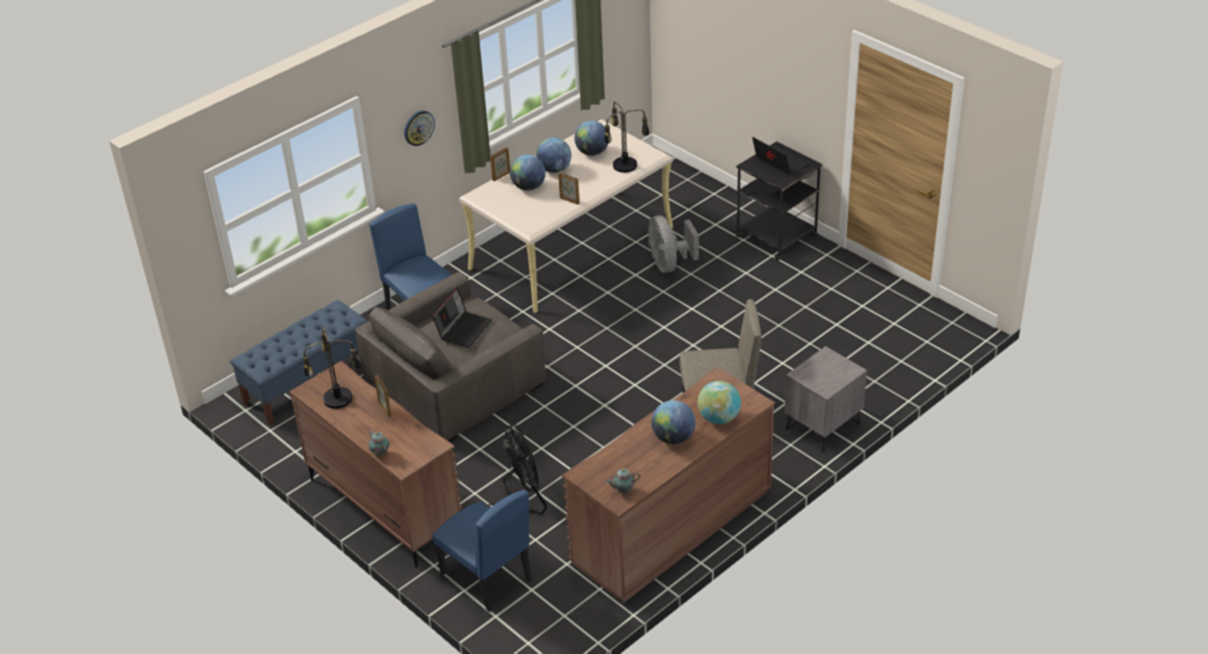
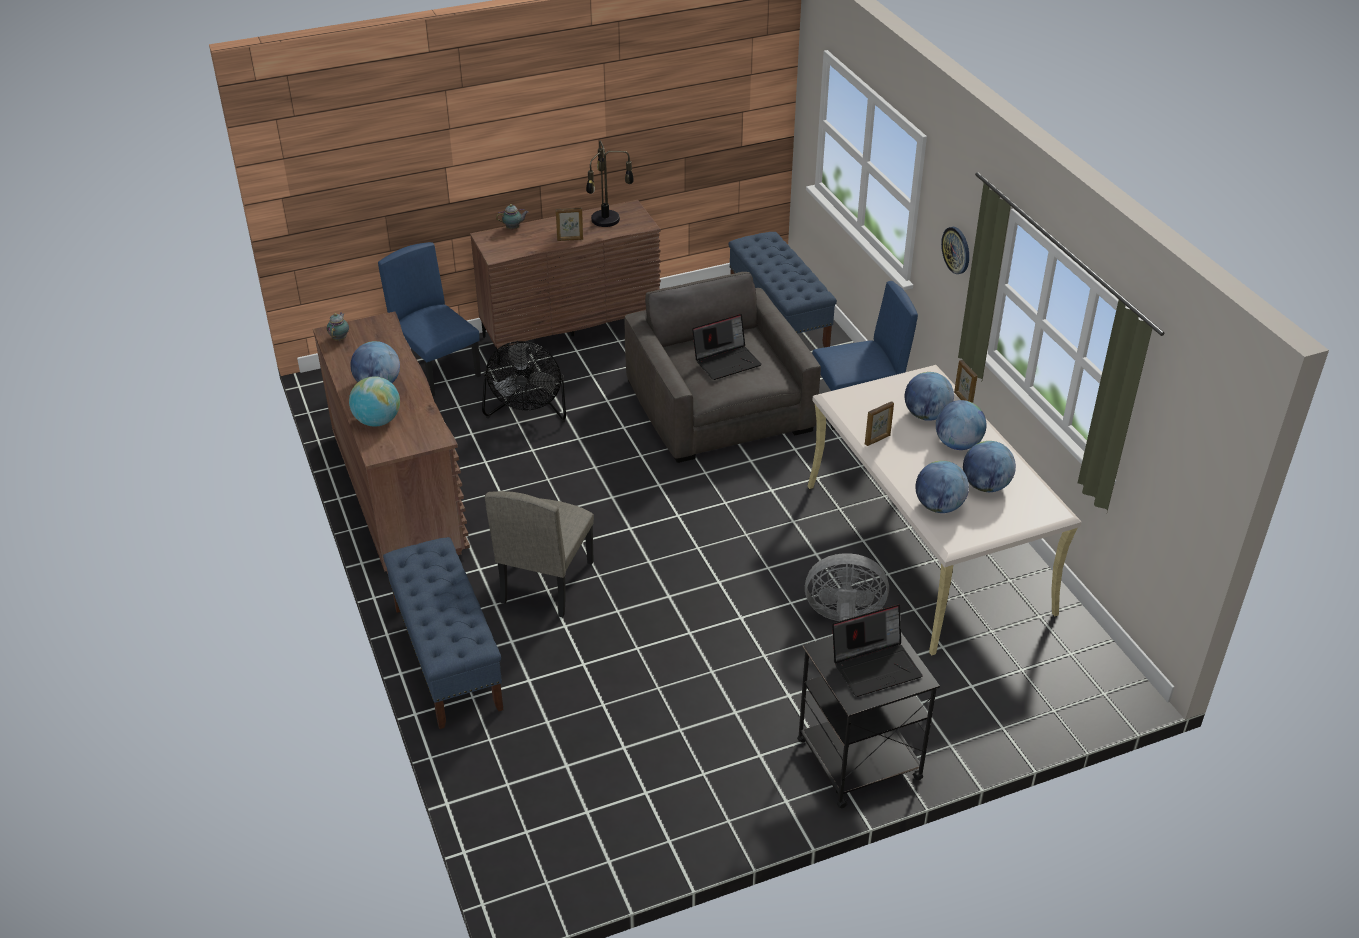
camera: 110 degrees right, 0 degrees up
(463, 329) = (727, 361): laptop -> laptop turned 75 degrees counterclockwise
(486, 577) = (438, 370): blue chair -> blue chair turned 75 degrees clockwise
(625, 165) = (939, 506): table lamp -> globe
(823, 427) = (447, 657): grey nightstand -> blue bench

